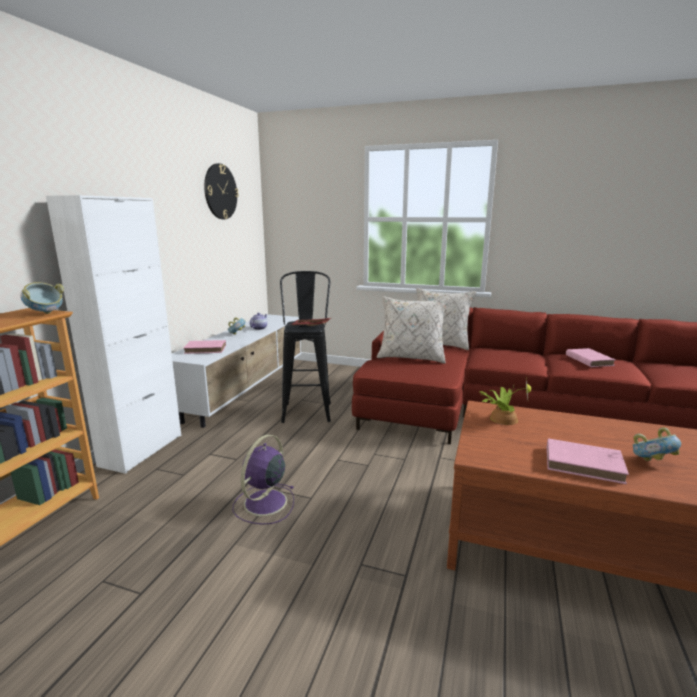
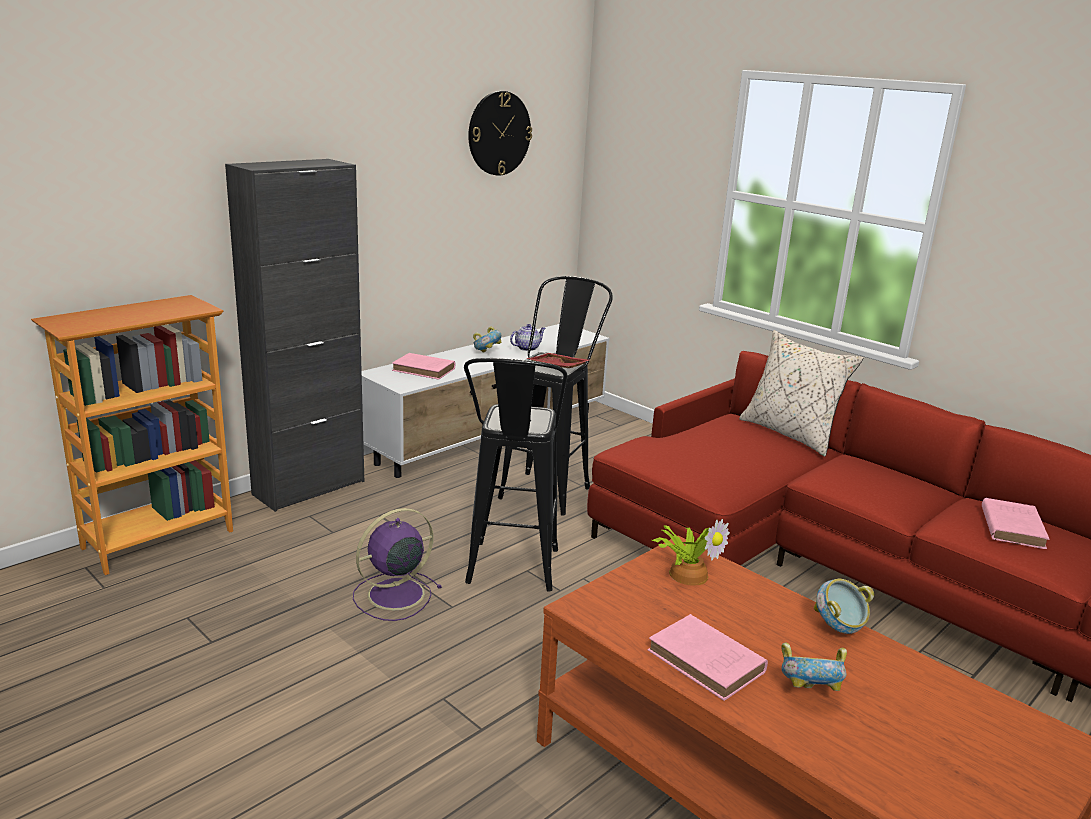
camera: 25 degrees right, 5 degrees up
(45, 313) = (196, 308): bowl -> bowl (838, 628)
(141, 450) = (309, 488): white cabinet -> black cabinet
(330, 466) = (511, 575): none -> black stool
(411, 357) = (709, 447): beige pillow -> none

